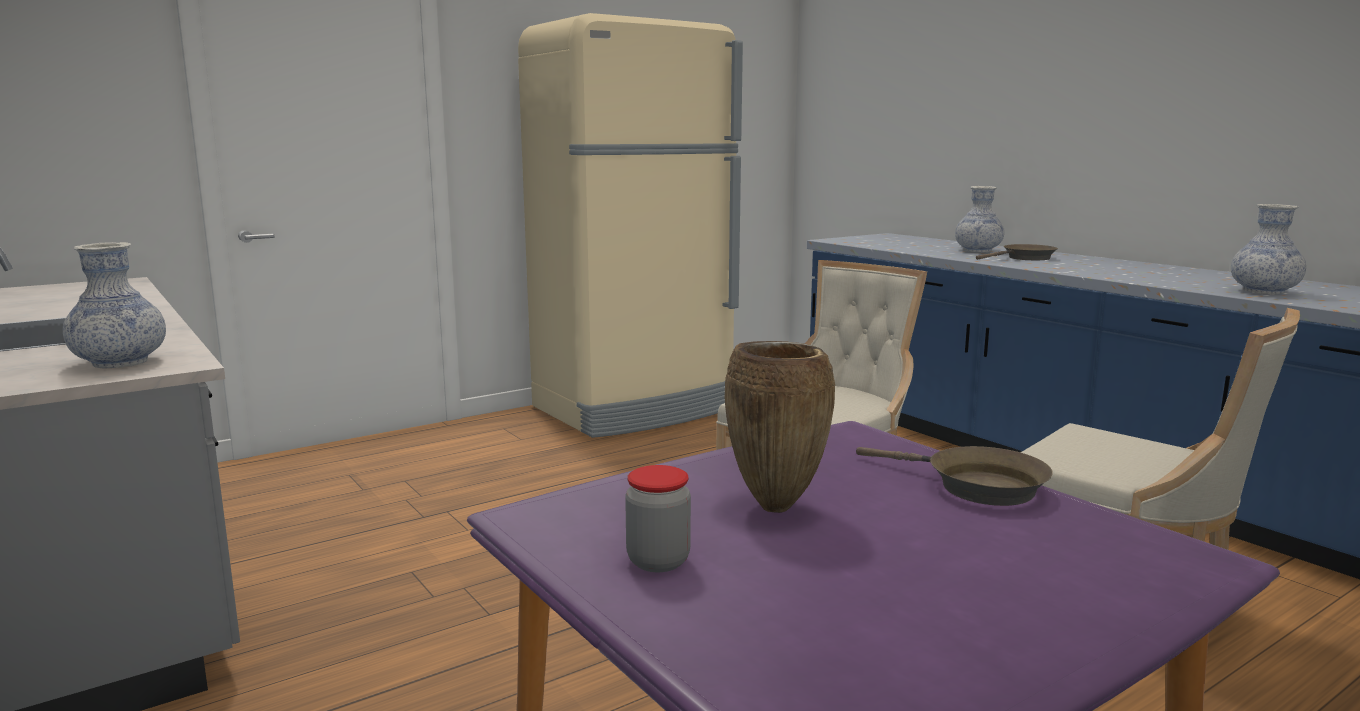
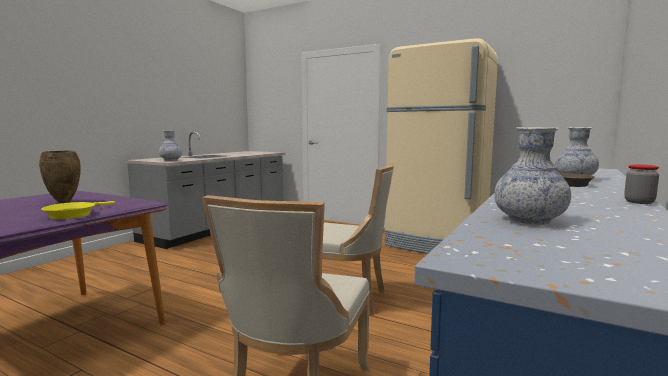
camera: 65 degrees right, 5 degrees down
(658, 561) = (28, 199): jar -> jar (639, 202)
(976, 486) = (74, 214): brown frying pan -> yellow frying pan

